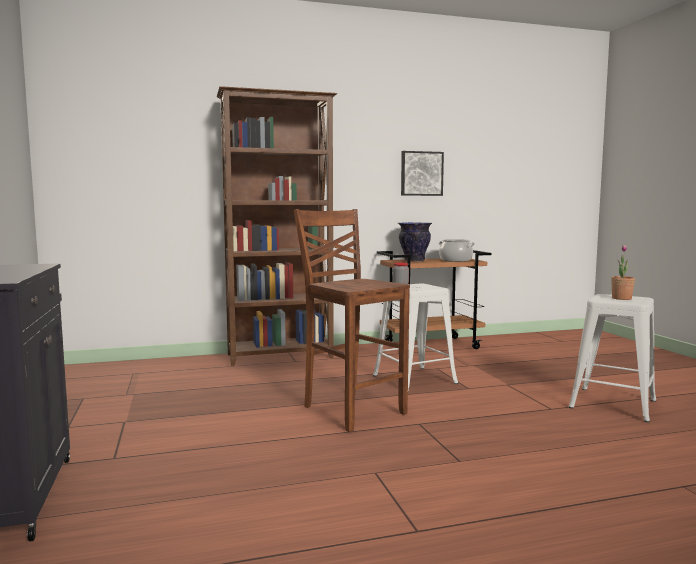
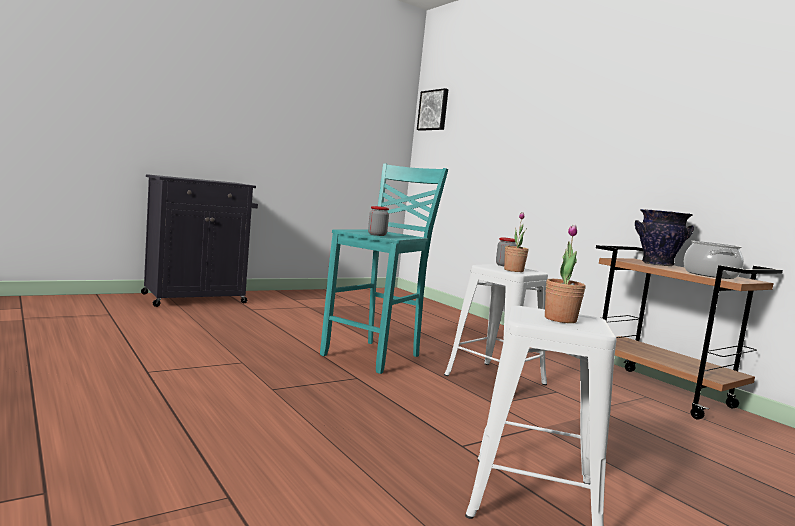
camera: 70 degrees right, 0 degrees up
(281, 356) = (501, 333): brown bookcase -> none
(352, 410) = (374, 356): brown stool -> turquoise stool
(378, 285) = (377, 235): none -> jar
(421, 173) = (719, 144): picture -> picture (433, 110)
(428, 287) = (513, 270): none -> potted plant

